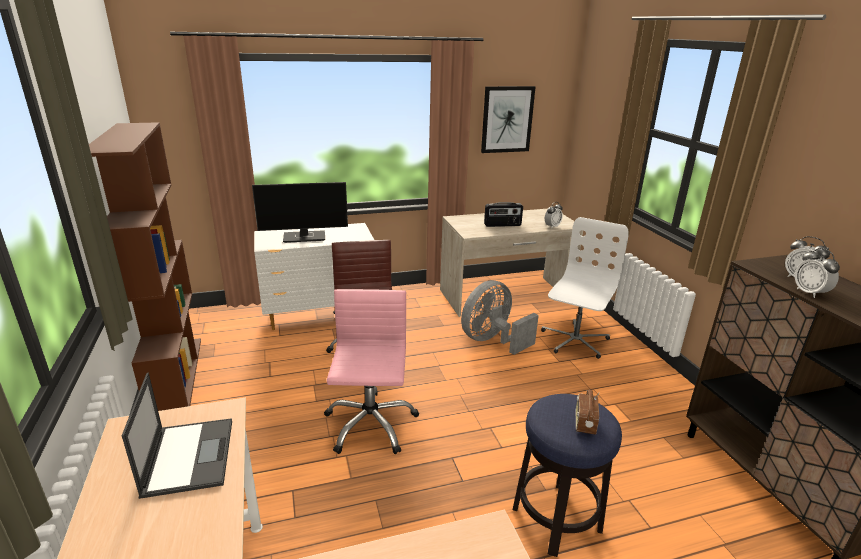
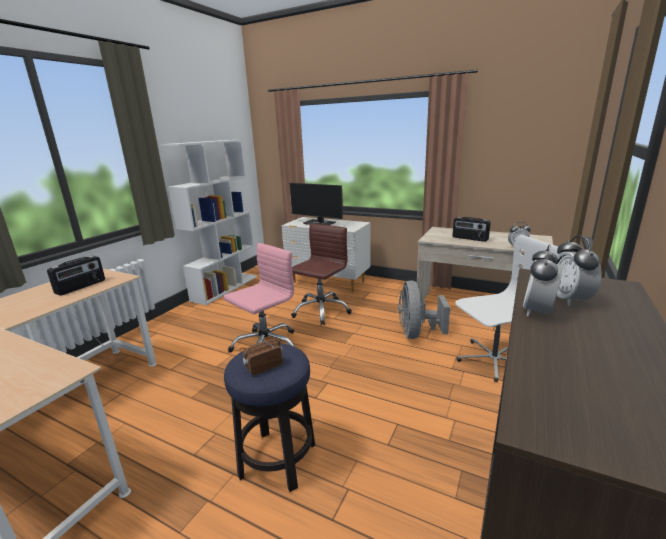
camera: 45 degrees right, 5 degrees down
(175, 375) = (225, 288): brown bookcase -> white bookcase
(189, 455) = (81, 287): laptop -> radio
(492, 340) = (417, 333): grey fan -> grey fan turned 90 degrees counterclockwise
(507, 119) = (508, 145): picture -> none

